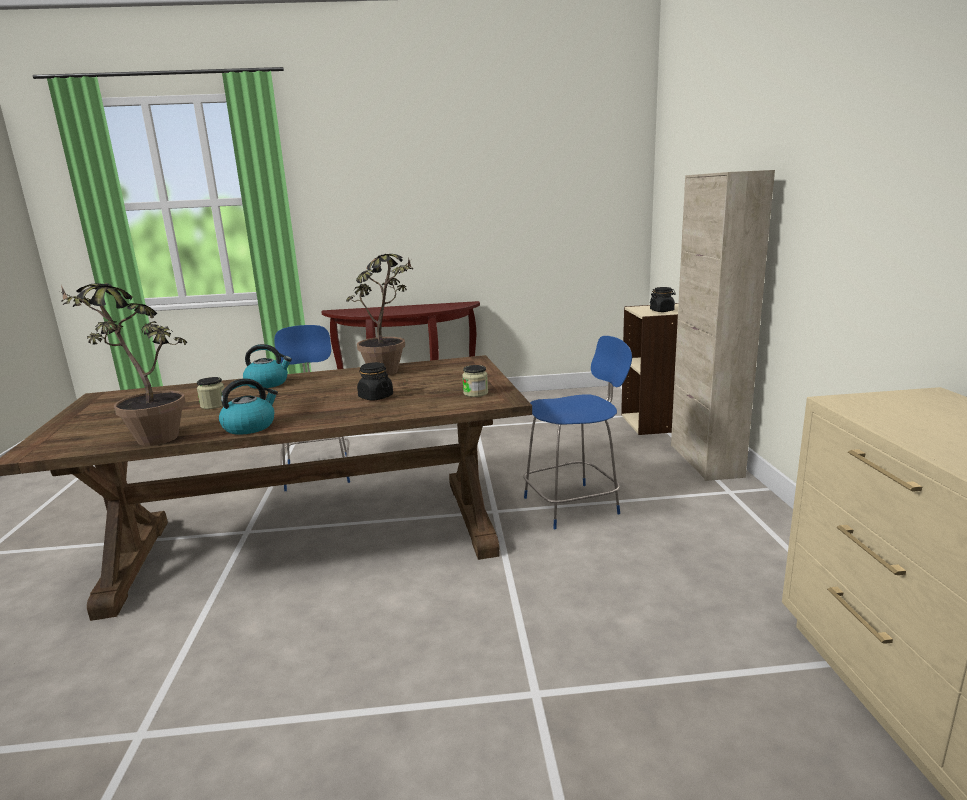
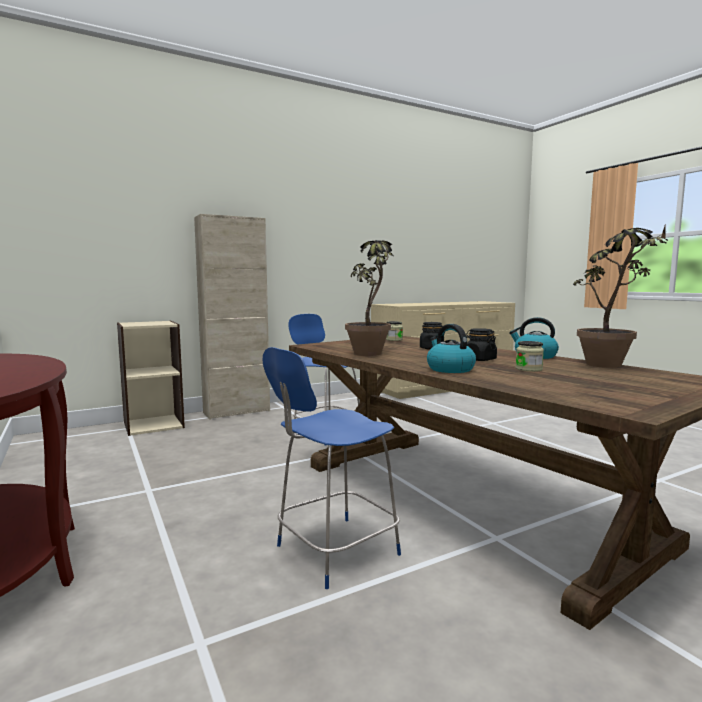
camera: 115 degrees left, 10 degrees down
(662, 311) = (154, 323): black jar -> black jar (479, 359)

